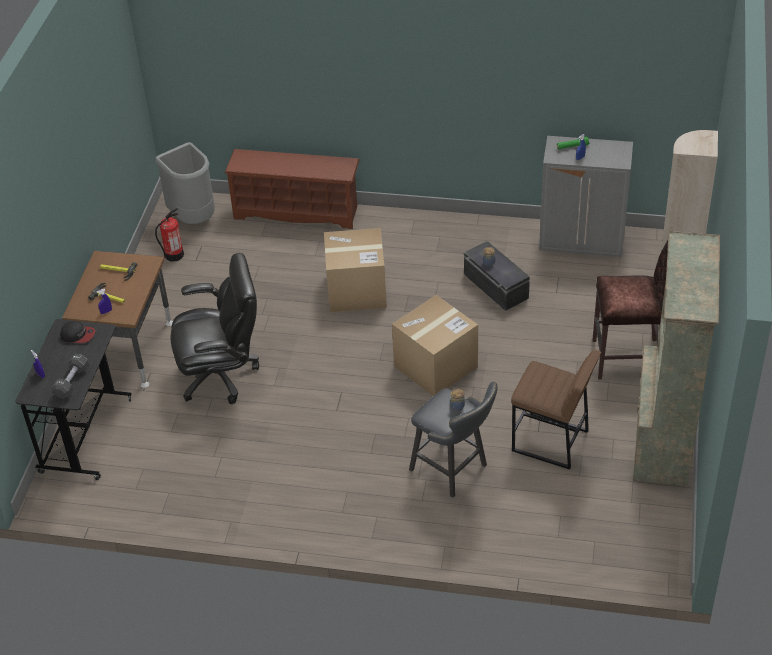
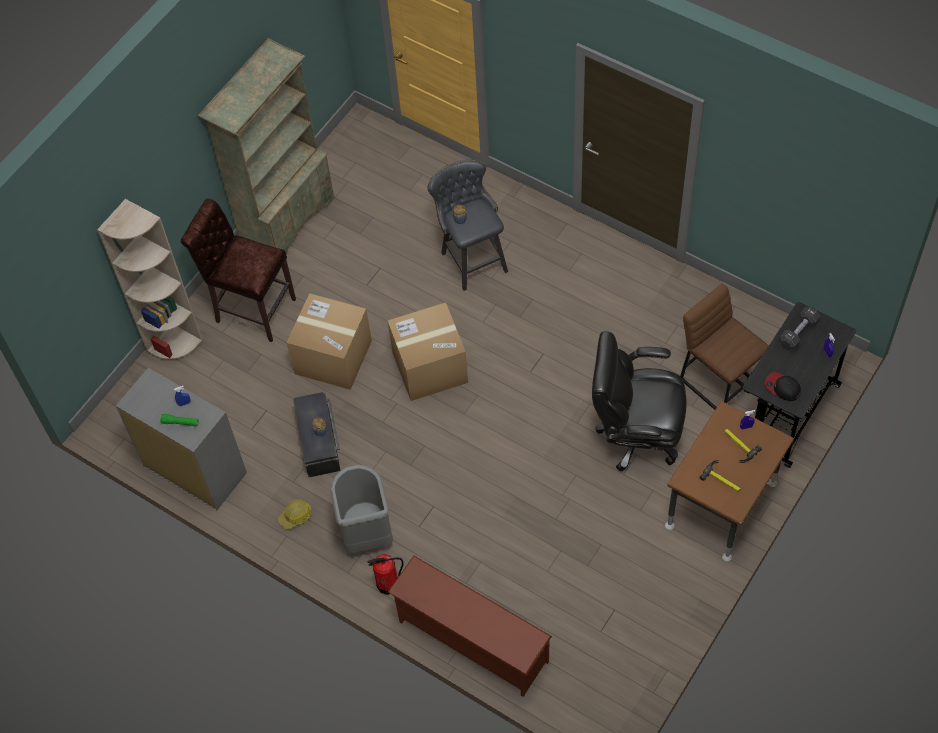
camera: 155 degrees left, 15 degrees up
(174, 255) = (636, 628): fire extinguisher -> fire extinguisher (388, 584)
(194, 218) = (595, 684): grey trash can -> grey trash can (366, 533)
(356, 291) = (459, 492): cardboard box -> cardboard box (333, 357)
(478, 237) = (295, 516): none -> hard hat
(552, 441) = (374, 254): brown chair -> brown chair (718, 380)

